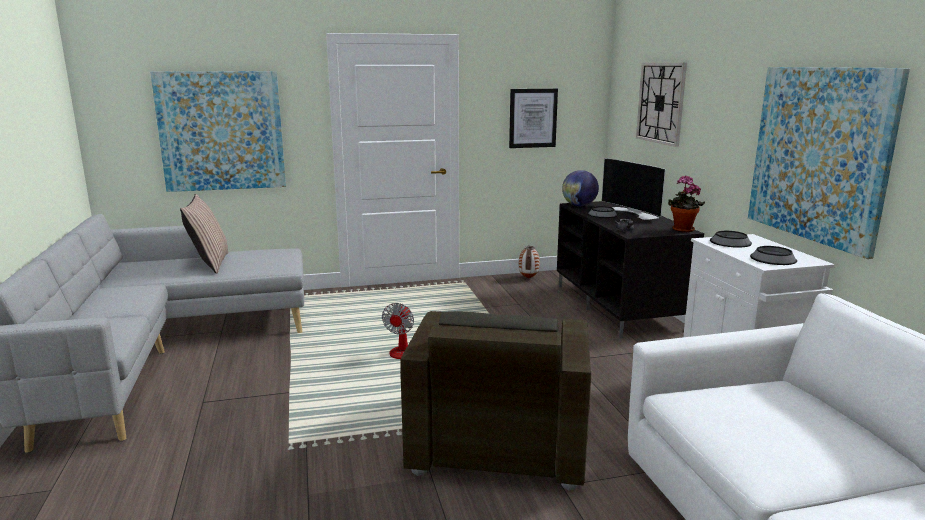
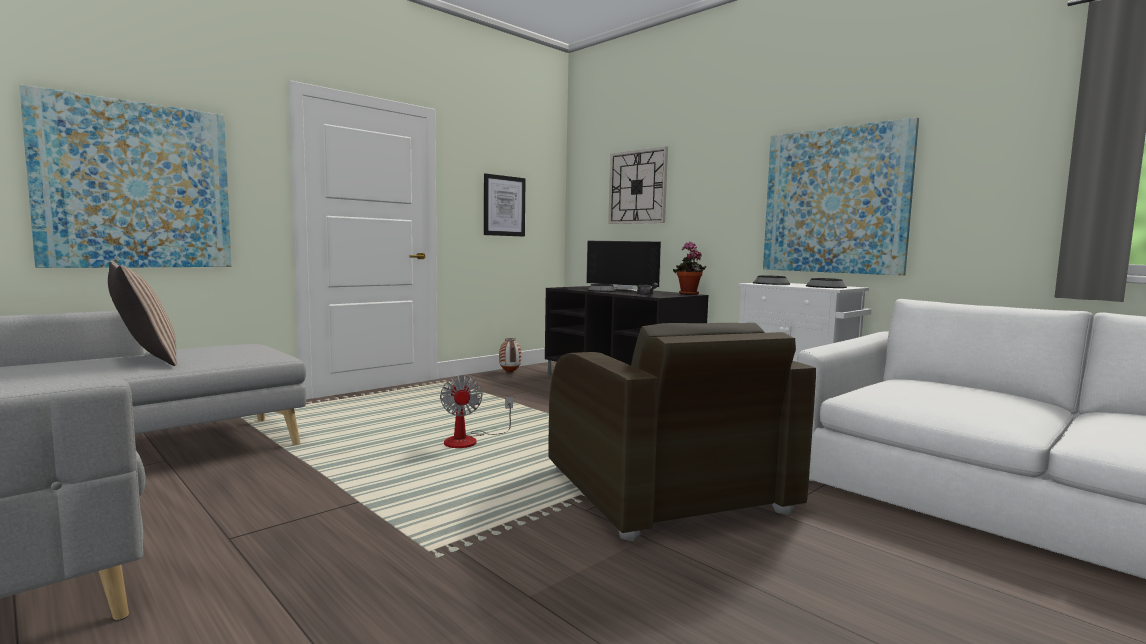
camera: 30 degrees left, 10 degrees down
(579, 206) = (567, 288): globe -> none

